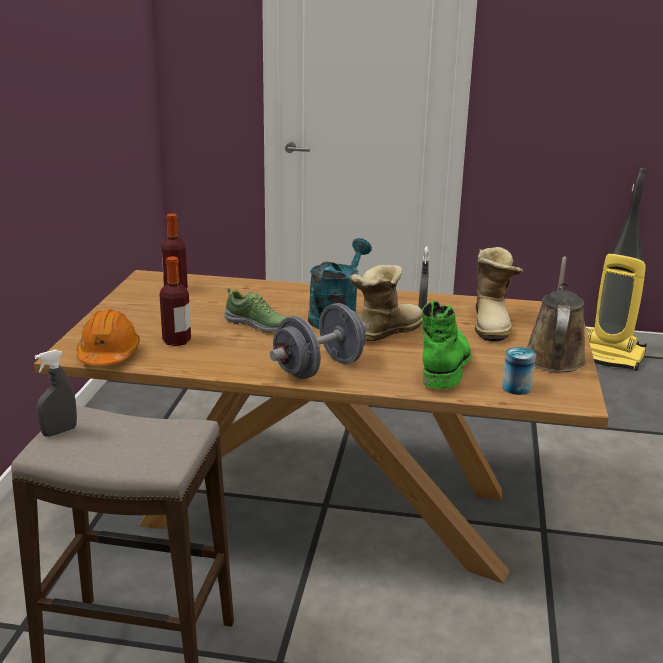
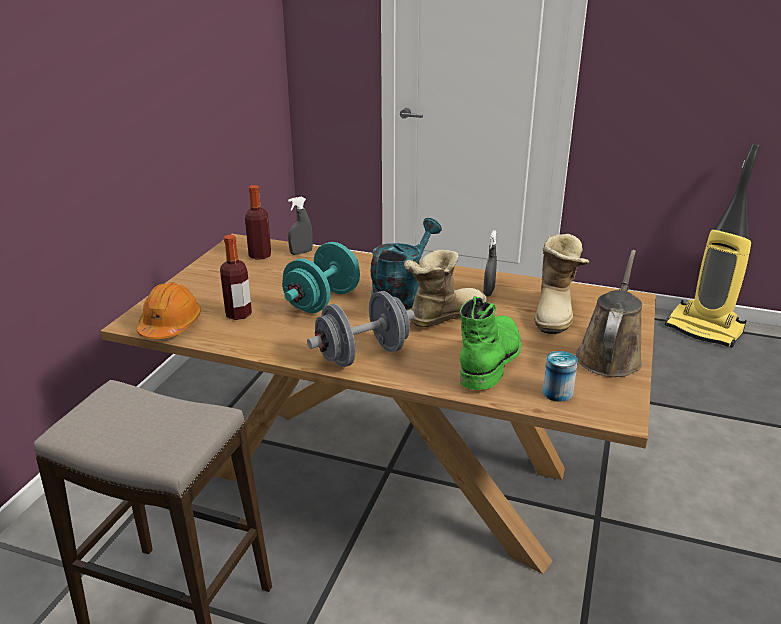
camera: 10 degrees right, 5 degrees up
(59, 431) = (88, 411): grey spray bottle -> grey spray bottle (301, 252)
(259, 325) = (322, 301): shoe -> turquoise dumbbell

